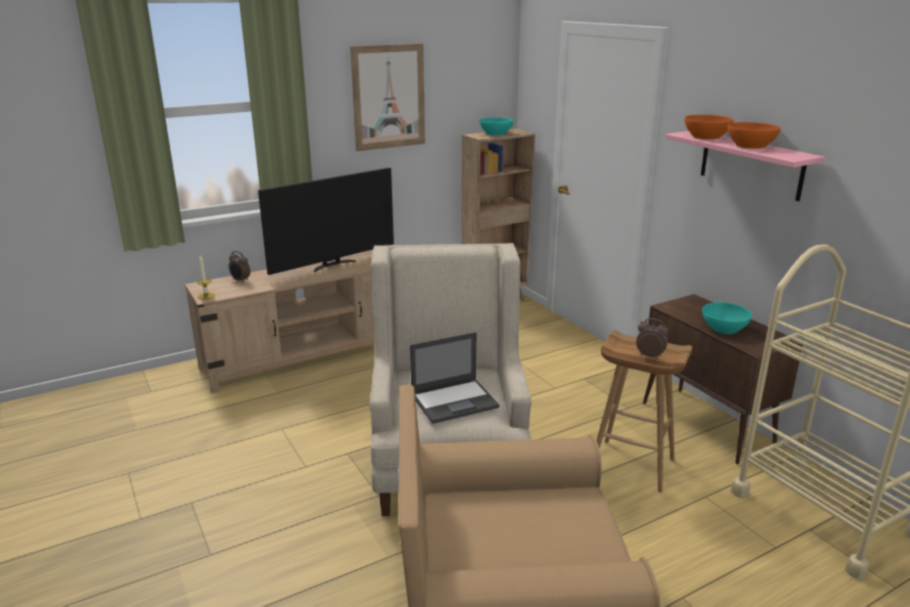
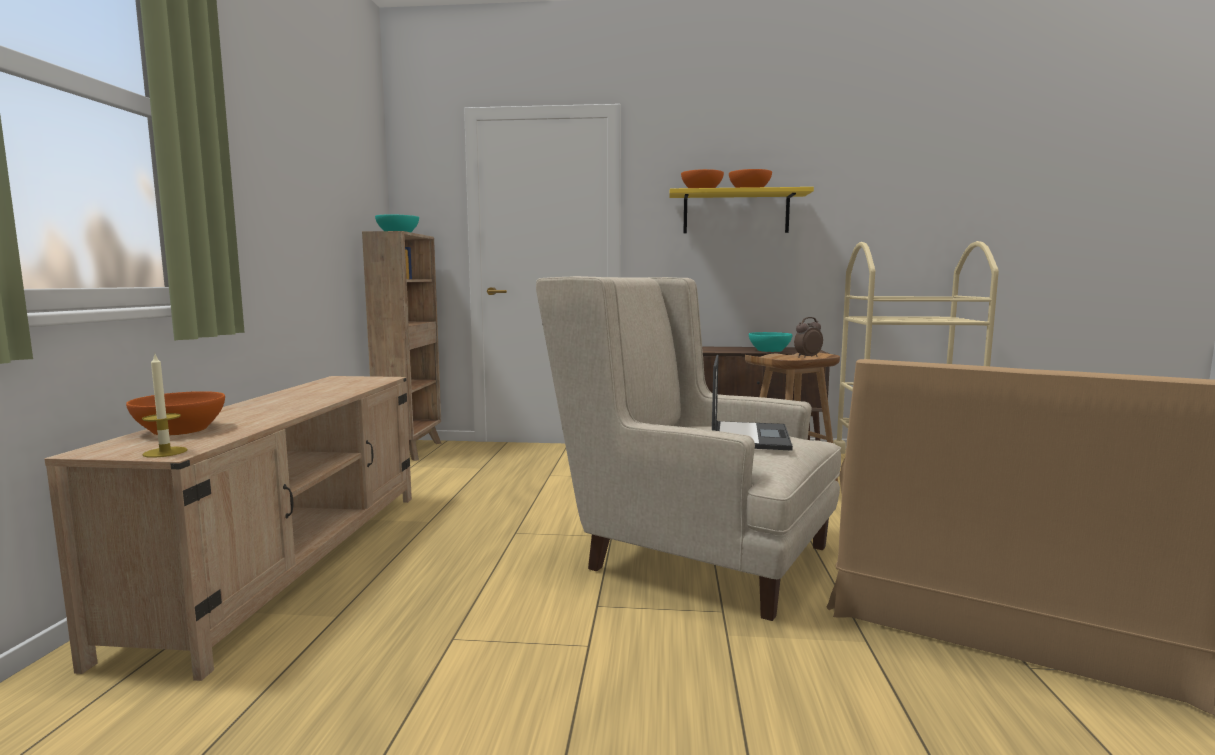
camera: 55 degrees left, 15 degrees down
(240, 280) = (180, 430): alarm clock -> orange bowl
(333, 265) = (300, 394): television -> none
(388, 97) = (294, 158): picture -> none
(751, 165) = (736, 213): pink shelf -> yellow shelf

